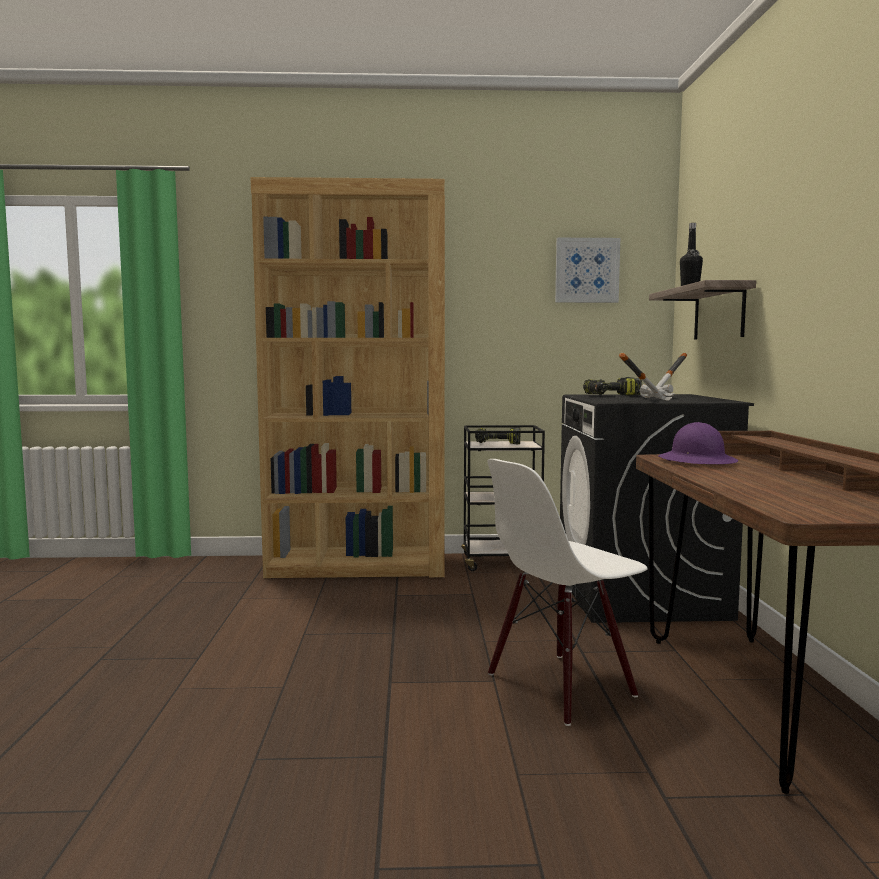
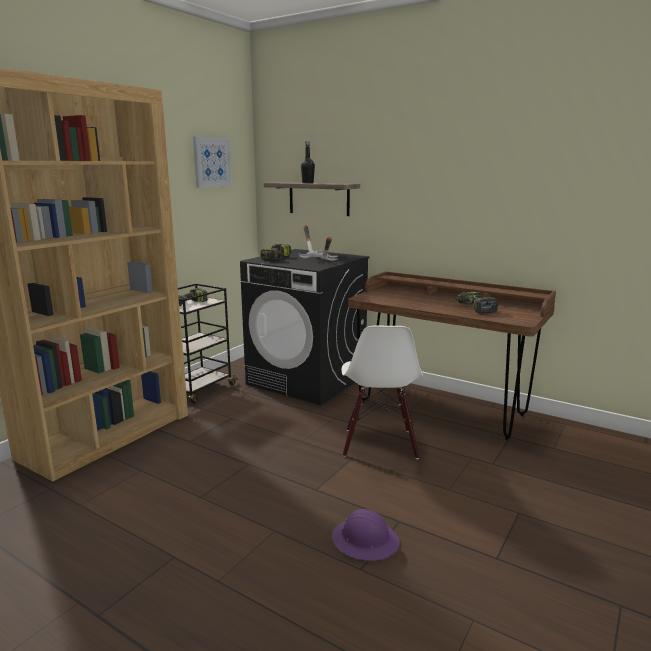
camera: 55 degrees left, 10 degrees up
(697, 461) = (387, 297): purple hard hat -> purple hard hat (365, 540)
(789, 490) = (475, 308): none -> power drill

